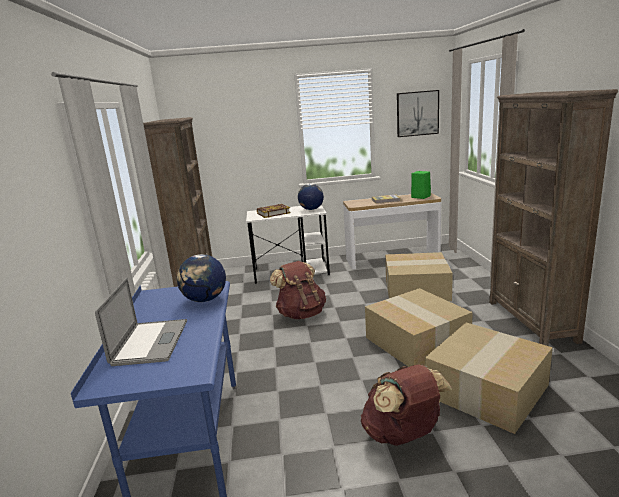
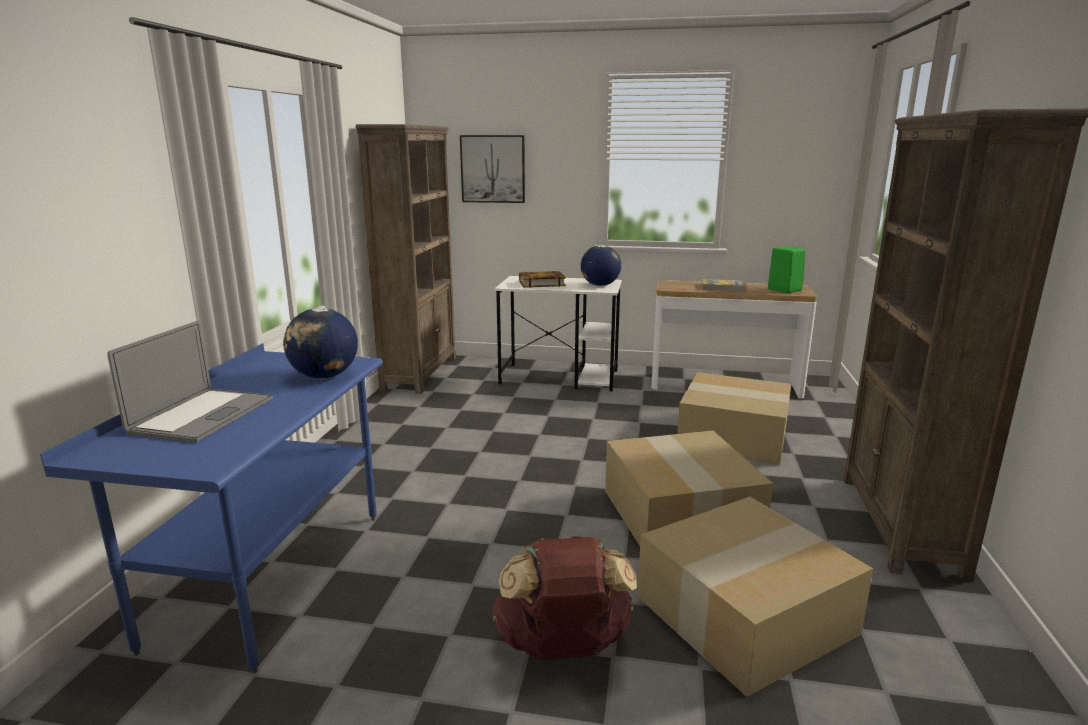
camera: 15 degrees right, 0 degrees up
(301, 314) = (533, 438): brown backpack -> none
(417, 113) = (804, 151): picture -> picture (493, 169)

